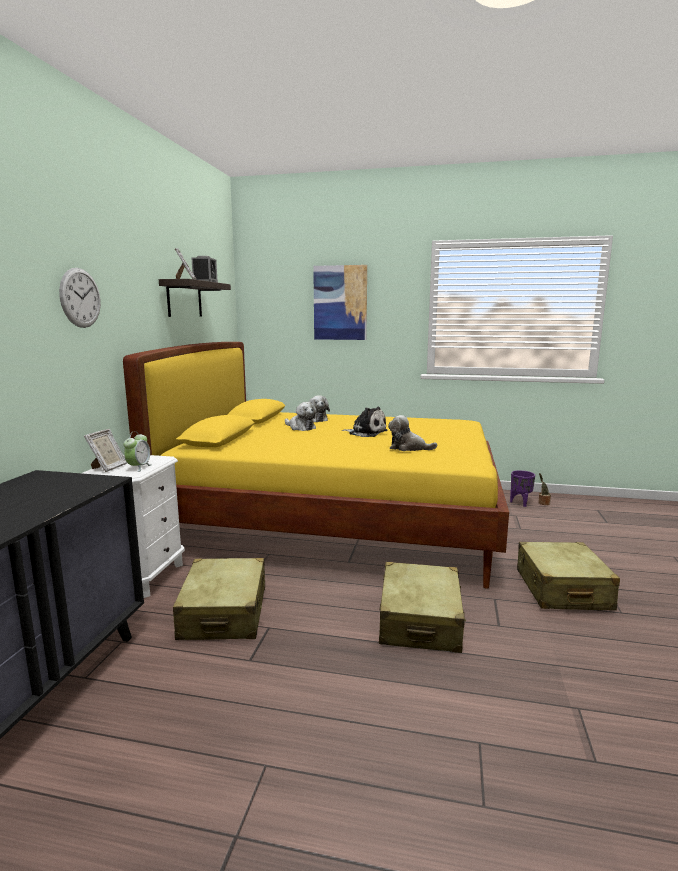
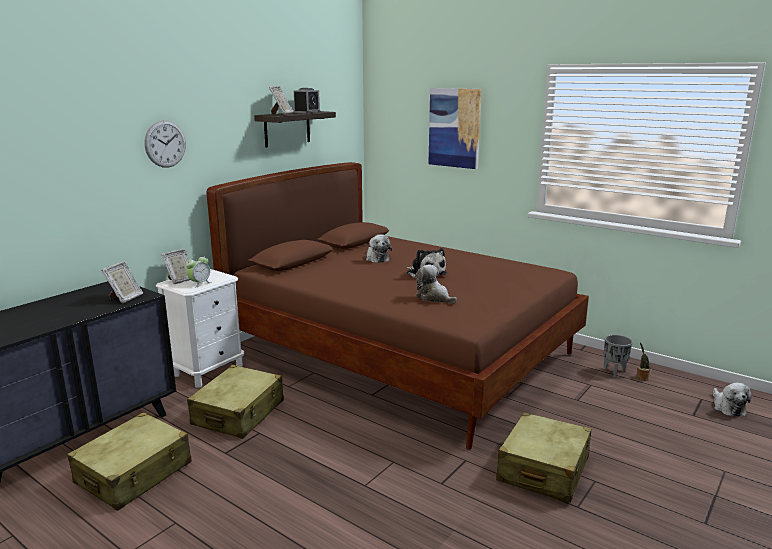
camera: 25 degrees right, 5 degrees up
(81, 487) = (125, 298): none -> picture frame
(315, 419) = (404, 250): plush toy -> plush toy (727, 407)
(336, 520) = (400, 353): yellow bed -> brown bed
(420, 621) = (378, 460): beige suitcase -> beige suitcase (134, 473)
(520, 503) = (614, 372): purple planter -> grey planter

